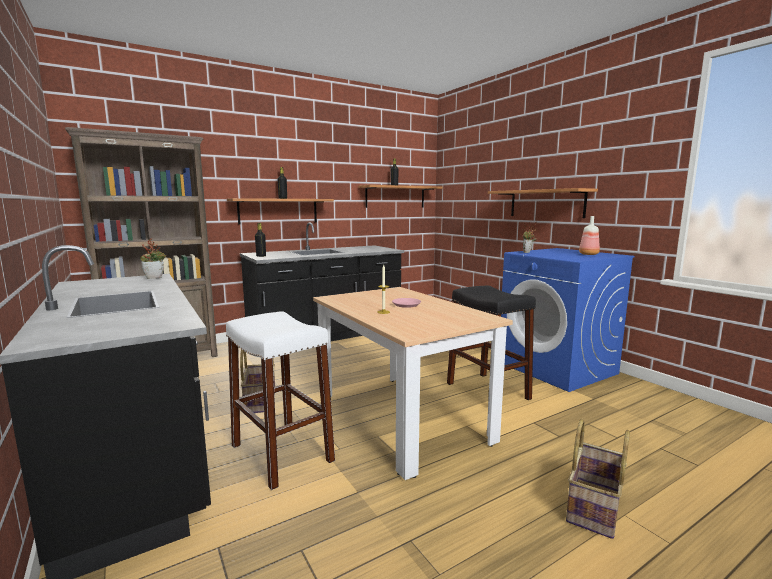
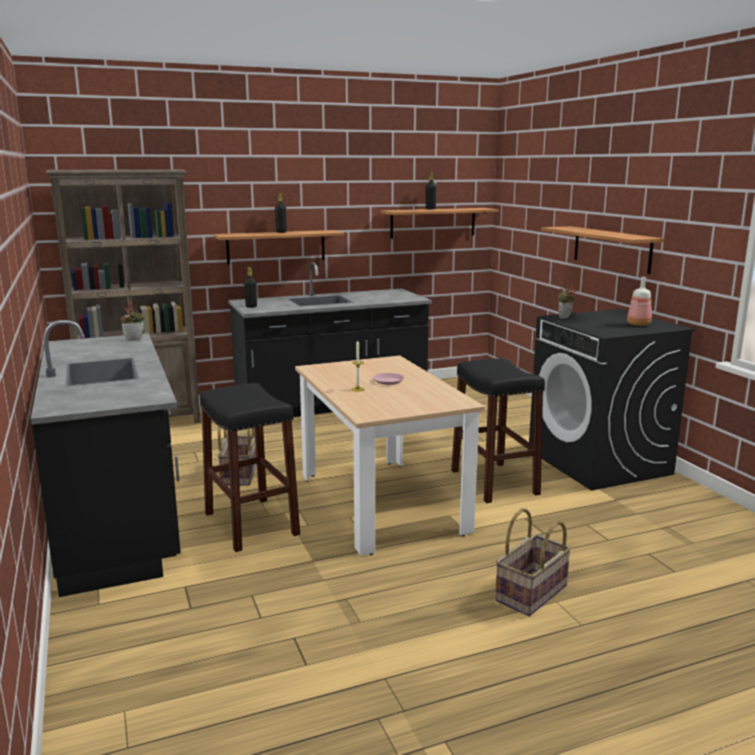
camera: 10 degrees right, 5 degrees up
(281, 453) = (251, 523): white stool -> black stool
(557, 368) = (599, 462): blue washing machine -> black washing machine

